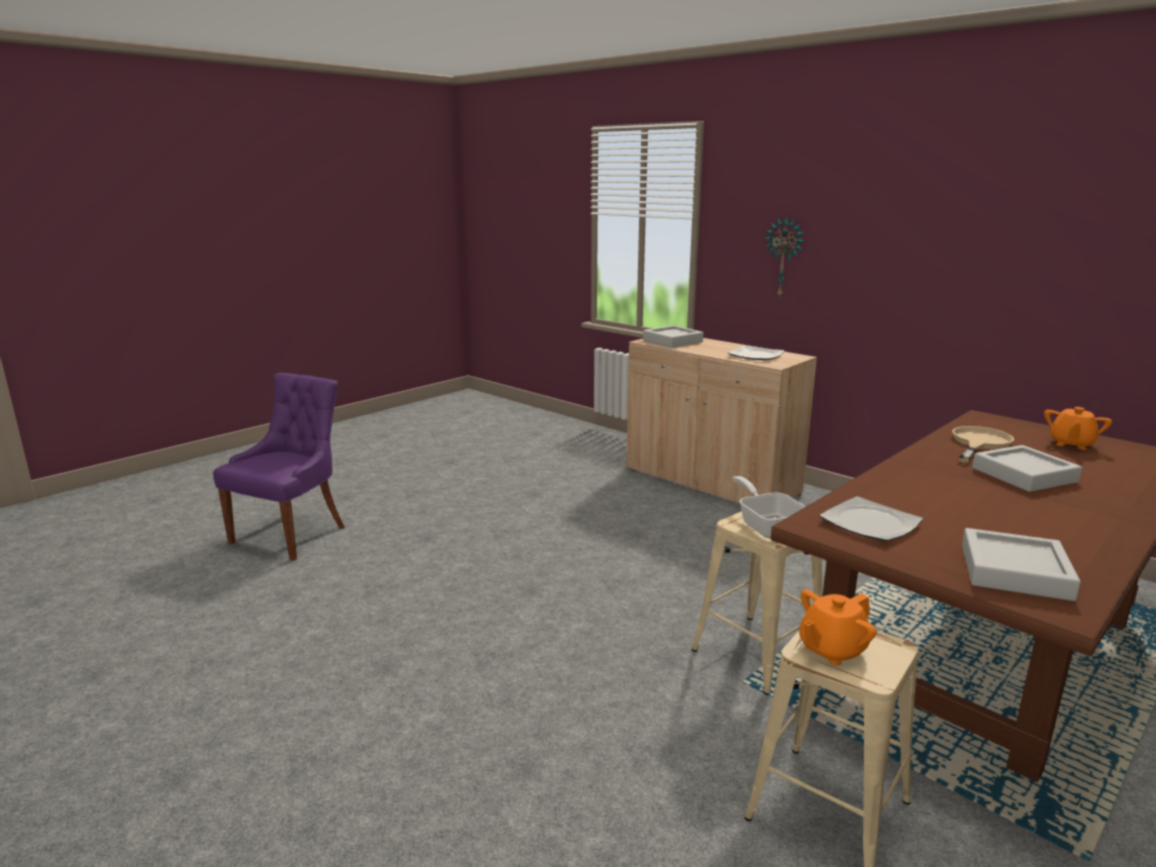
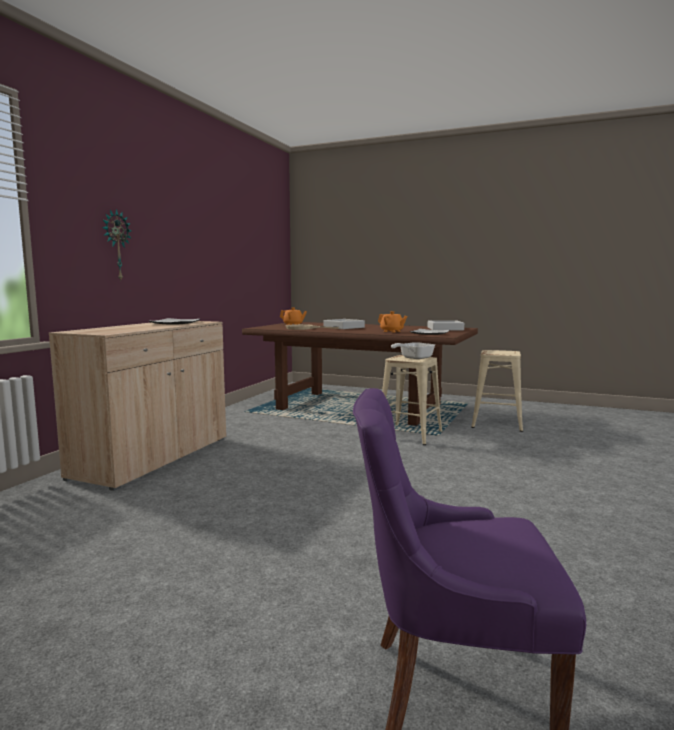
camera: 110 degrees left, 10 degrees down
(672, 341) = (108, 330): grey tray -> none
(831, 650) = (505, 353): orange teapot -> orange teapot (392, 331)

